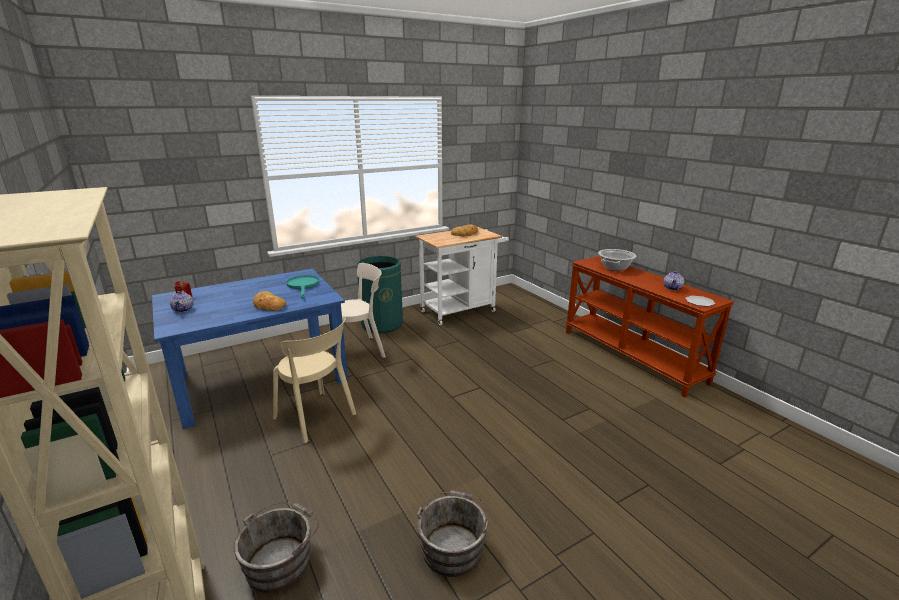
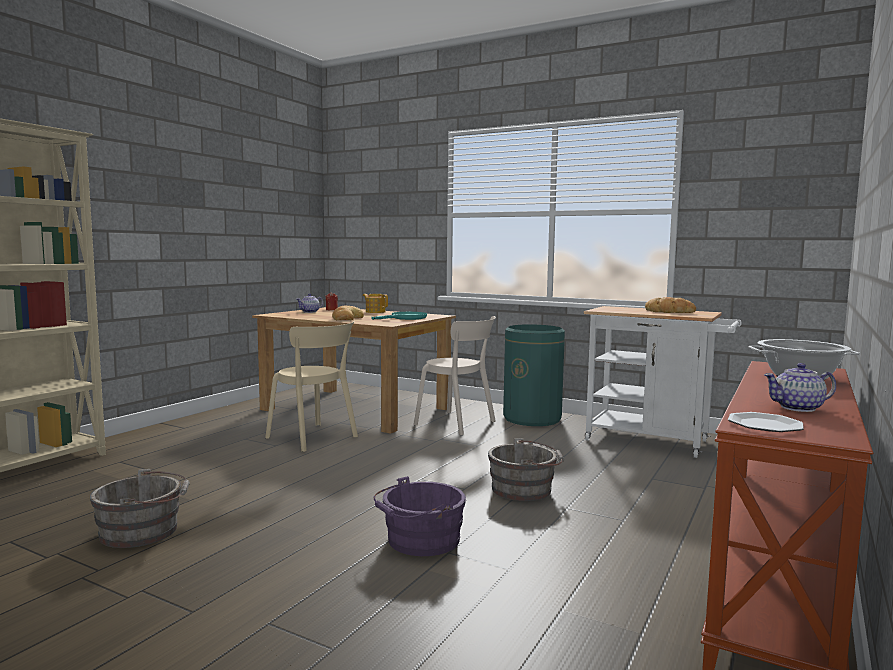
camera: 60 degrees right, 15 degrees down
(238, 286) = (375, 312): none -> teapot
(262, 378) = (357, 408): blue dining table -> brown dining table
(281, 561) = (113, 473): grey bucket -> grey bucket (525, 490)
(317, 417) = (314, 438): beige chair -> beige chair turned 60 degrees counterclockwise
(543, 424) = (419, 541): none -> purple bucket

